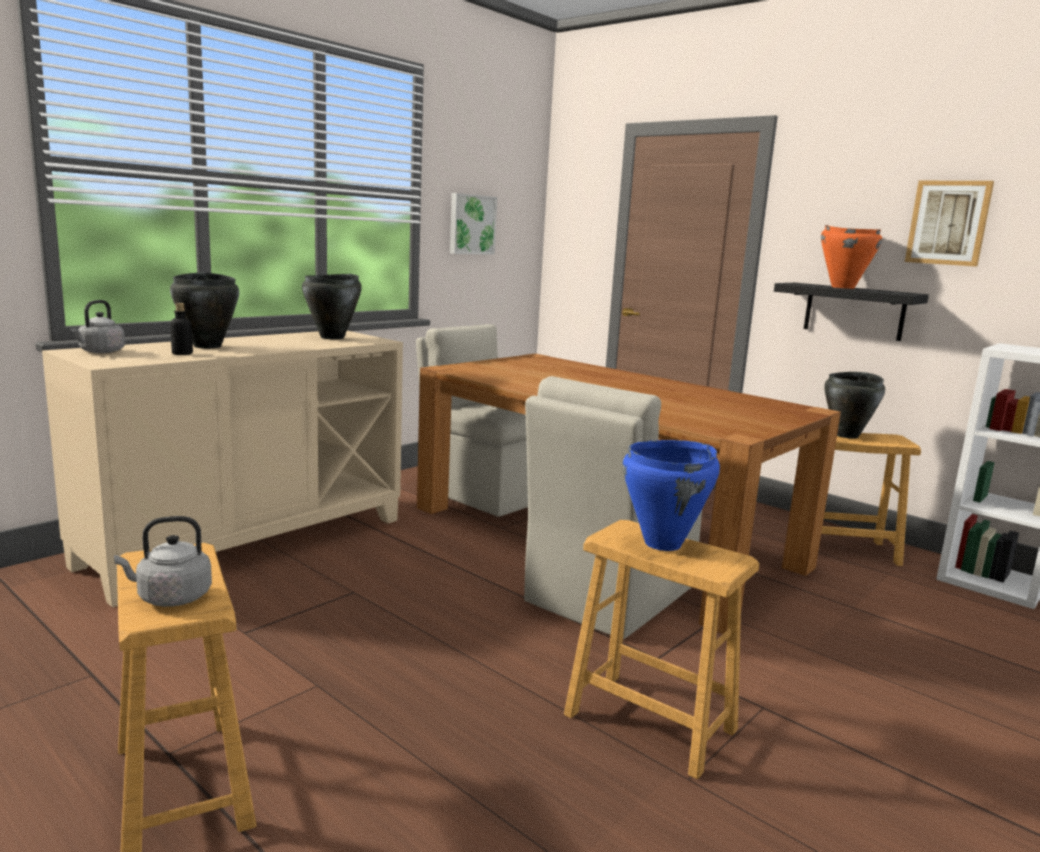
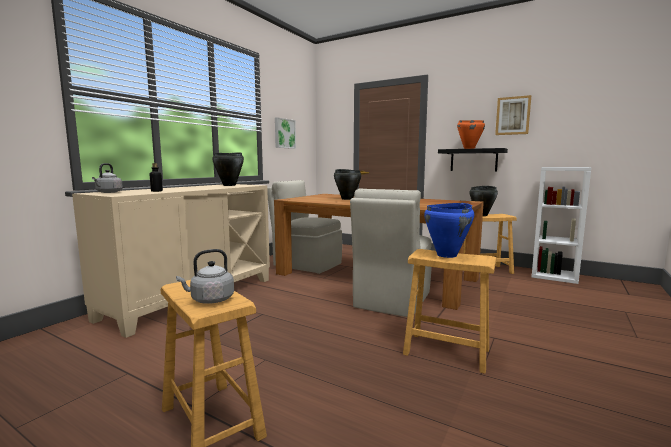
camera: 10 degrees left, 5 degrees down
(208, 346) = (167, 189): black cooking pot -> black cooking pot (347, 199)

